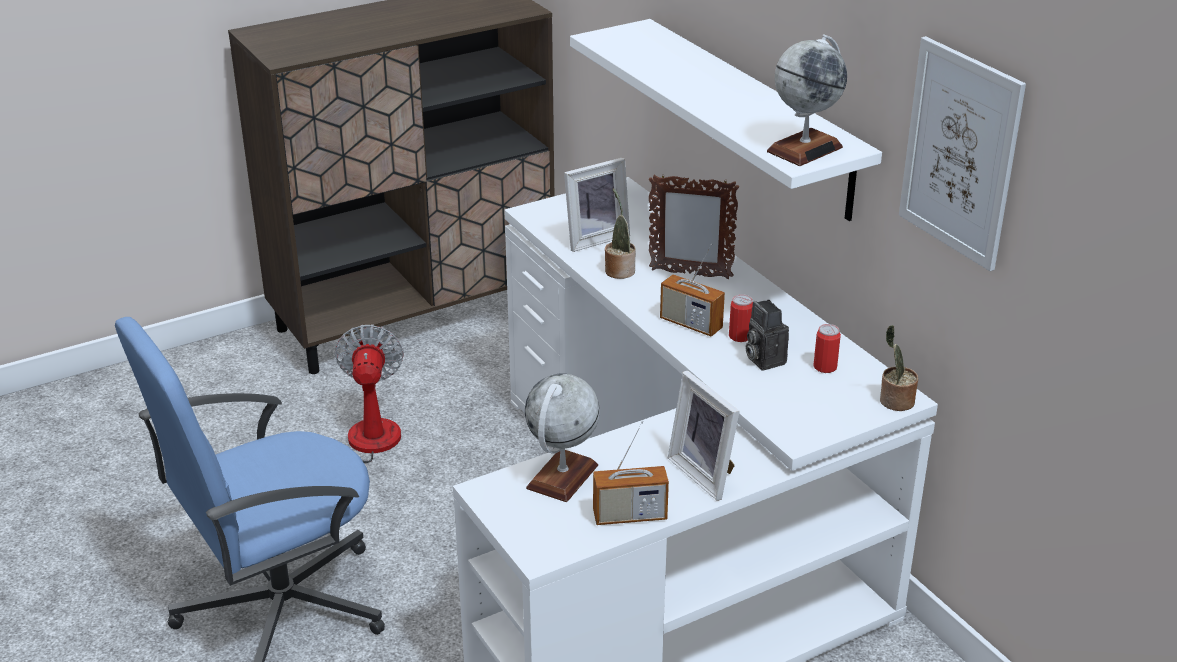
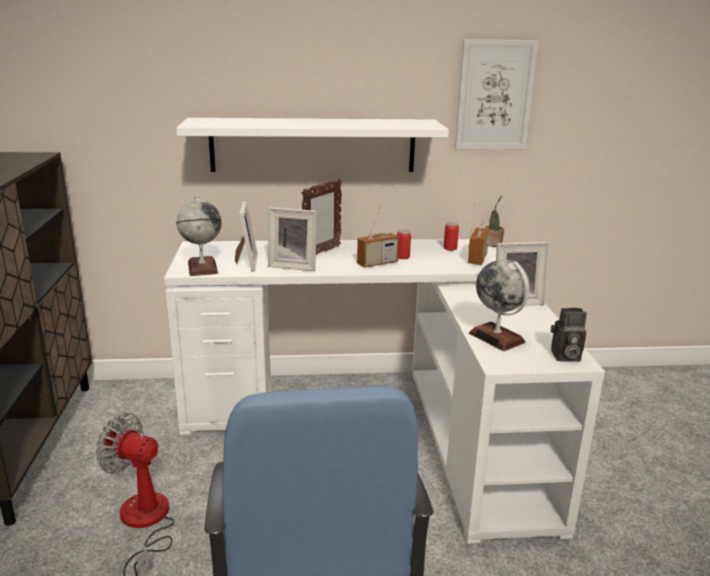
camera: 65 degrees left, 10 degrees down
(619, 270) = (294, 265): potted plant -> picture frame
(630, 516) = (548, 328): radio -> radio (477, 259)
(763, 359) = (431, 257): camera -> camera (564, 356)
(804, 149) = (418, 124): globe -> globe (202, 267)

